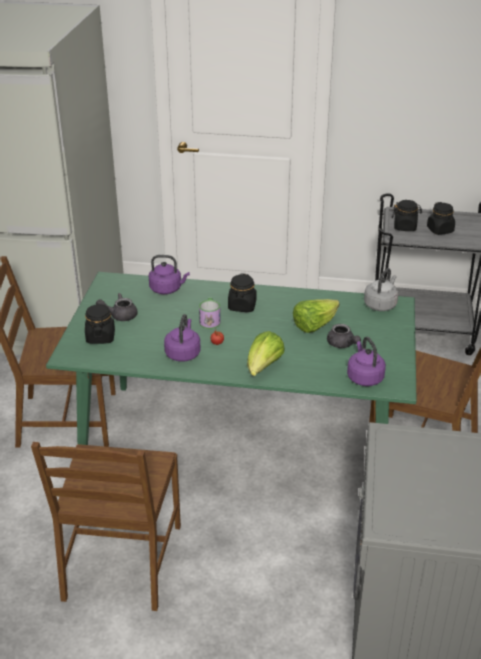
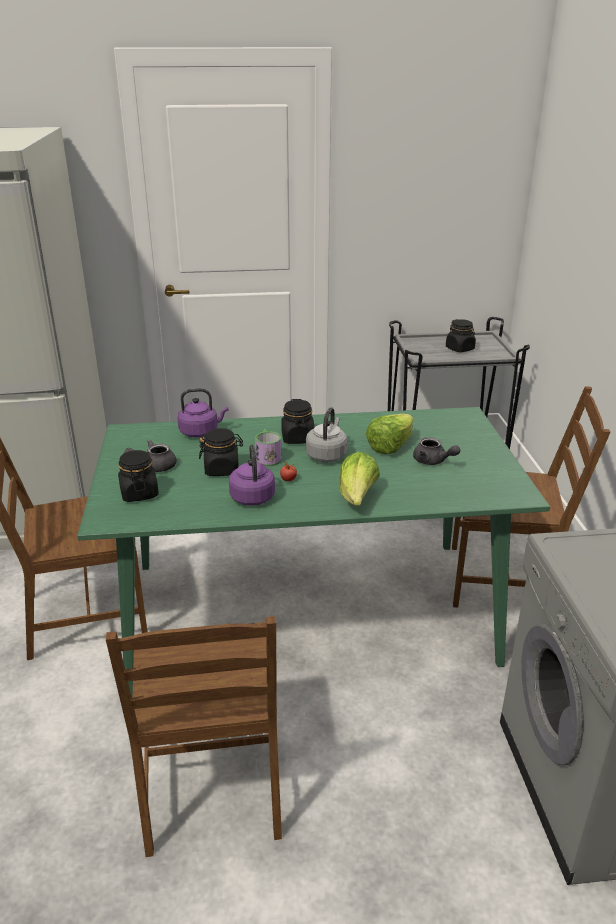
camera: 15 degrees left, 5 degrees down
(364, 377) = (478, 490): purple kettle -> none
(381, 304) = (449, 417): grey kettle -> grey kettle (327, 455)
(405, 227) = (424, 350): black jar -> black jar (222, 469)

